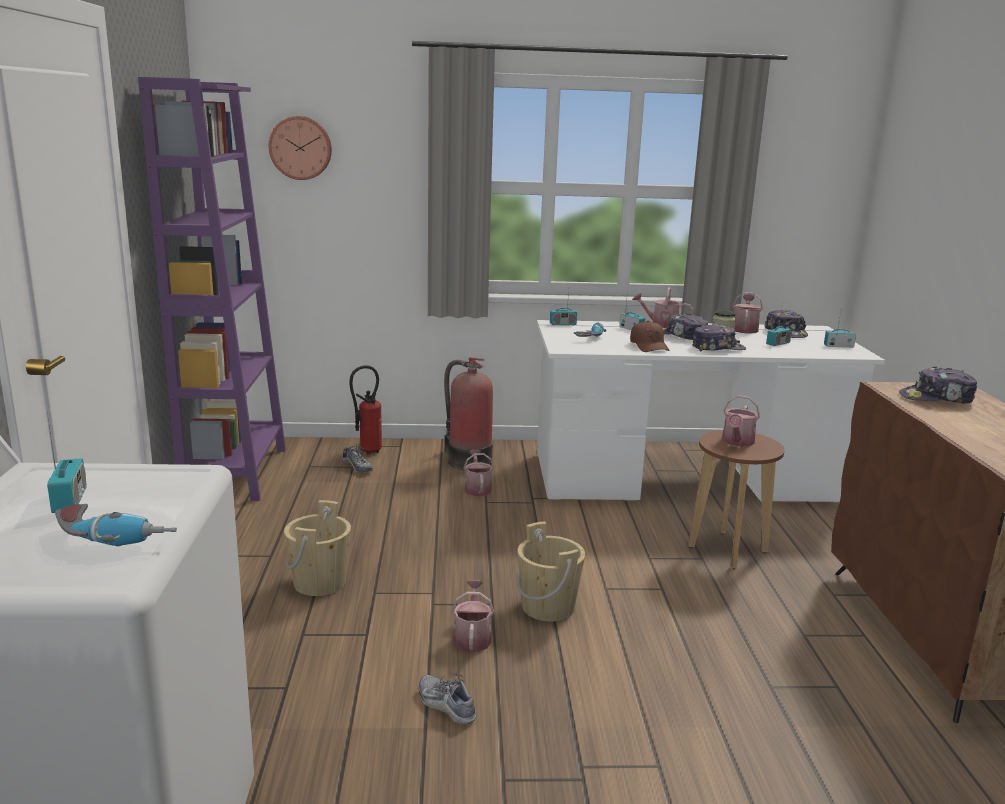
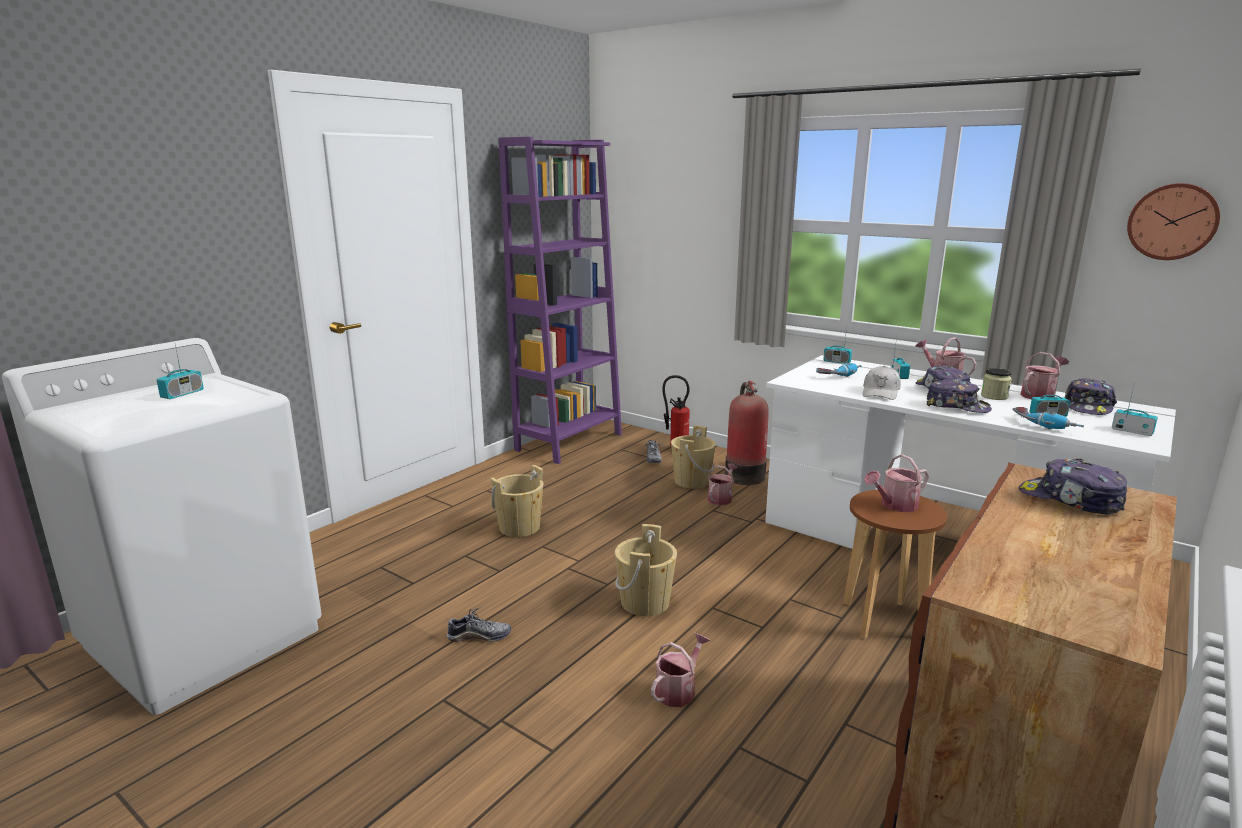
camera: 40 degrees right, 0 degrees up
(116, 537) = (151, 415): power drill -> power drill (1045, 425)
(301, 148) = (655, 190): wall clock -> wall clock (1172, 221)
(428, 480) = (692, 481): none -> beige bucket
(446, 705) = (479, 636): shoe -> shoe turned 90 degrees clockwise
(472, 637) = (560, 600): watering can -> watering can (678, 690)
(649, 346) = (880, 392): brown cap -> white cap

